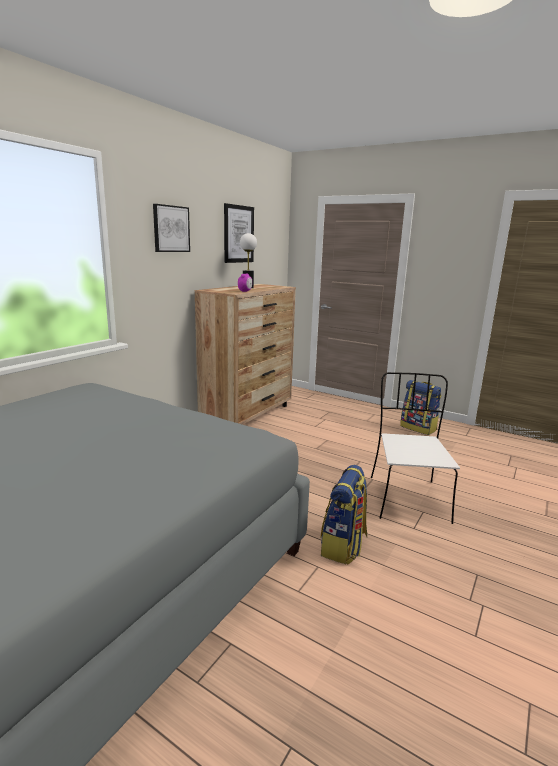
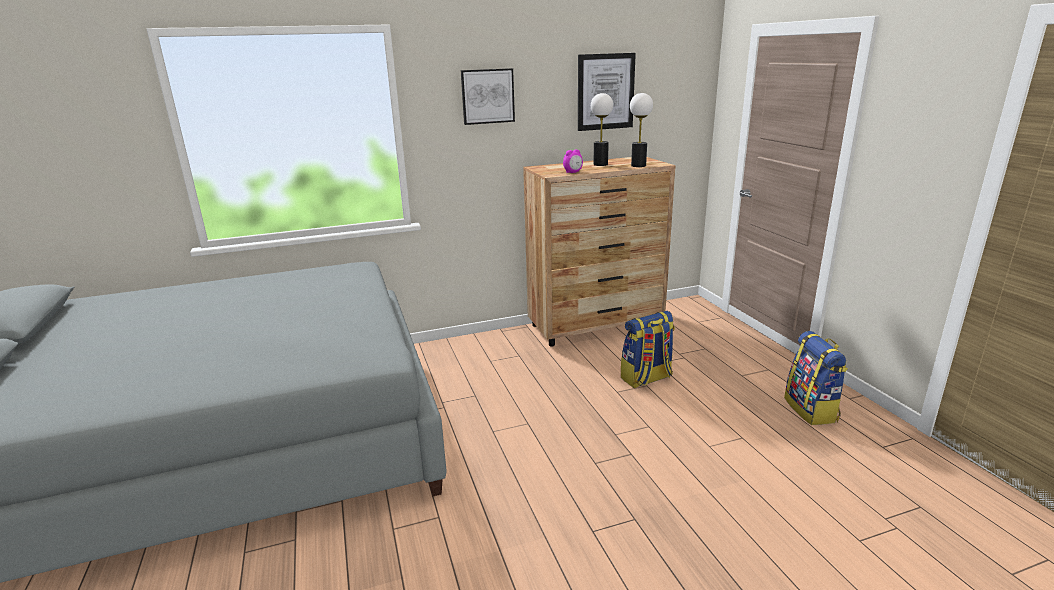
camera: 40 degrees right, 5 degrees up
(275, 287) = (638, 165): none -> table lamp
(343, 546) = (489, 510): backpack -> backpack (646, 378)
(407, 497) = (641, 494): white chair -> none

